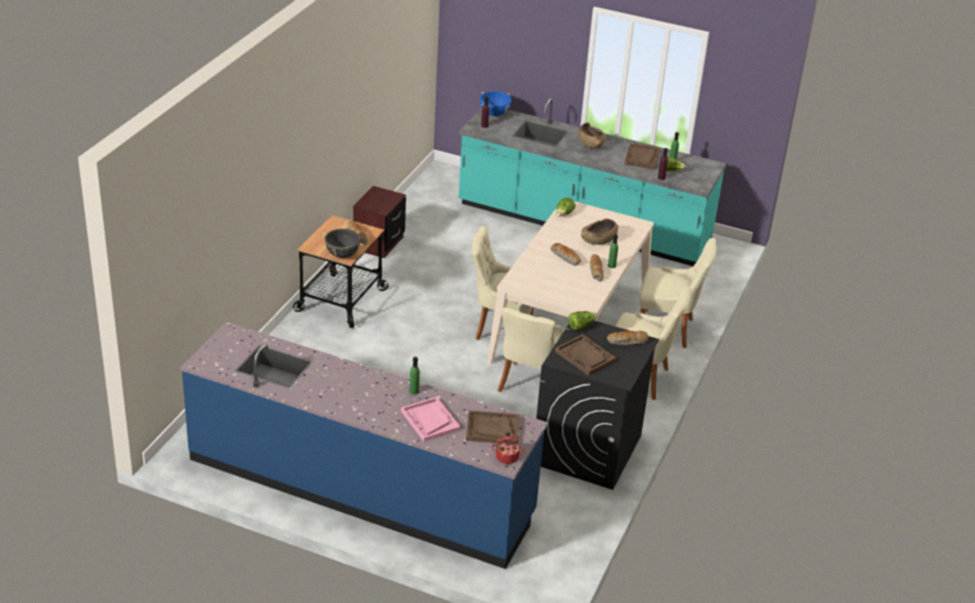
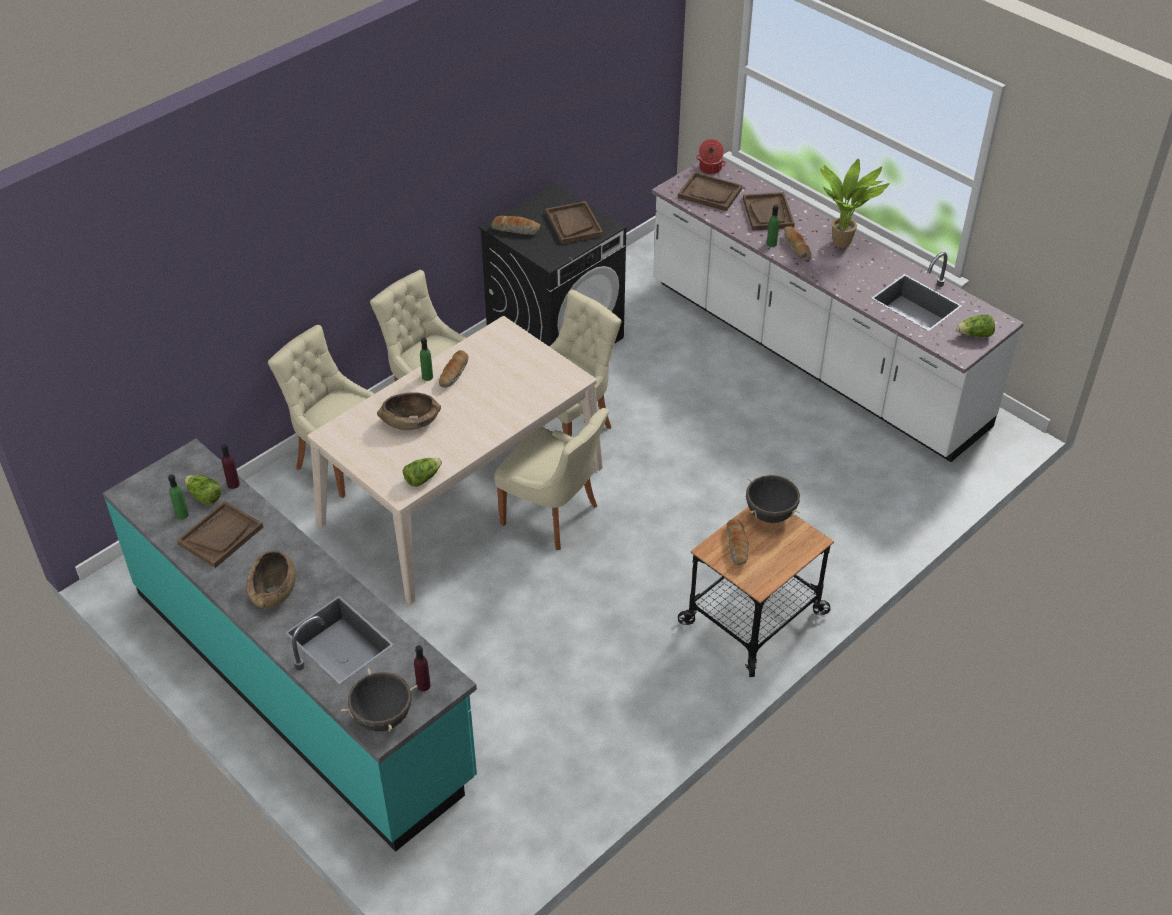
camera: 155 degrees left, 10 degrees up
(350, 406) = (844, 242): none -> potted plant
(361, 487) = (813, 355): blue counter -> white counter
(378, 243) = (652, 727): brown nightstand -> none
(430, 420) = (768, 213): pink tray -> brown tray
(494, 114) = (382, 718): blue cooking pot -> black cooking pot
(566, 257) = (477, 402): bread -> bread (795, 247)
(581, 326) = (552, 257): lettuce -> lettuce (975, 335)

